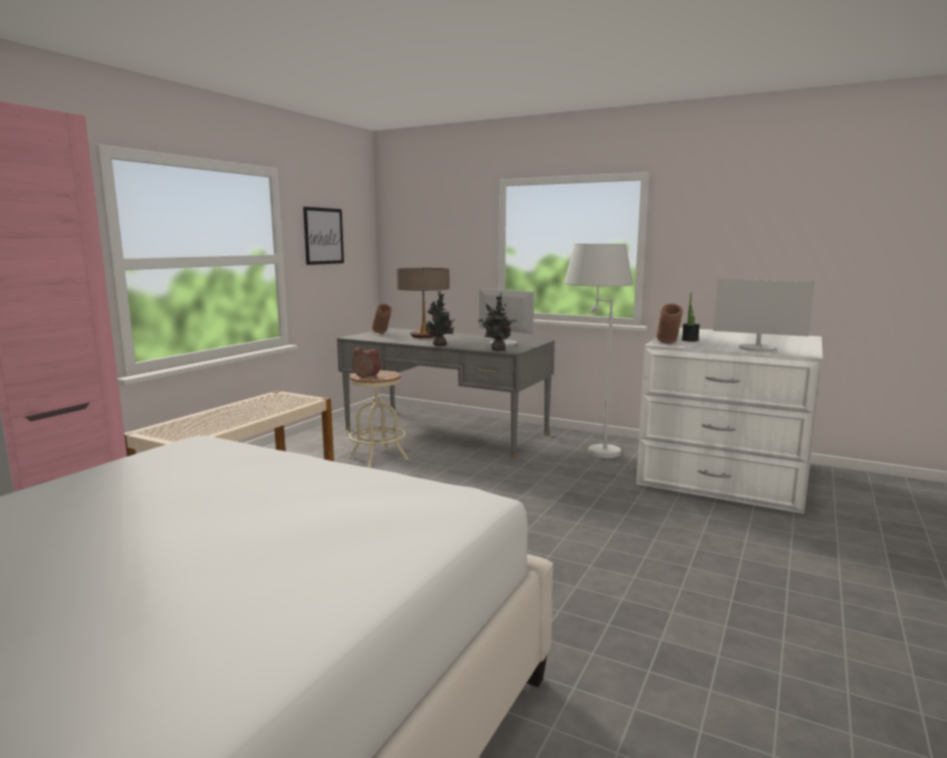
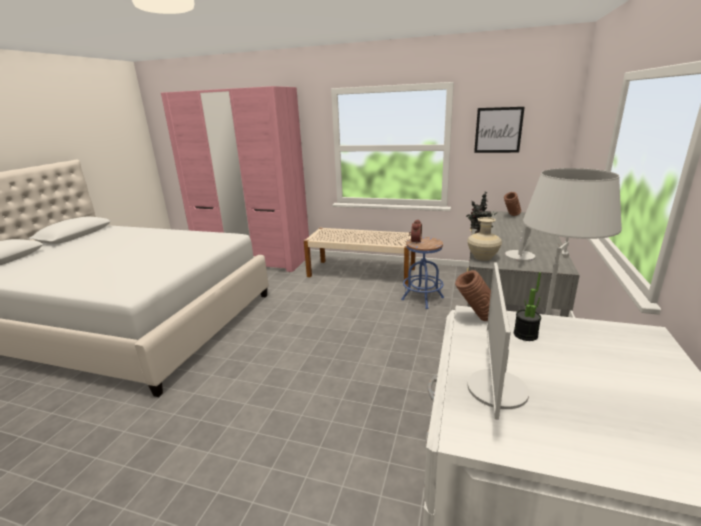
camera: 80 degrees right, 10 degrees up
(378, 458) = (422, 298): beige stool -> blue stool
(424, 336) = (516, 228): table lamp -> none
(497, 349) = (482, 257): potted plant -> beige vase

